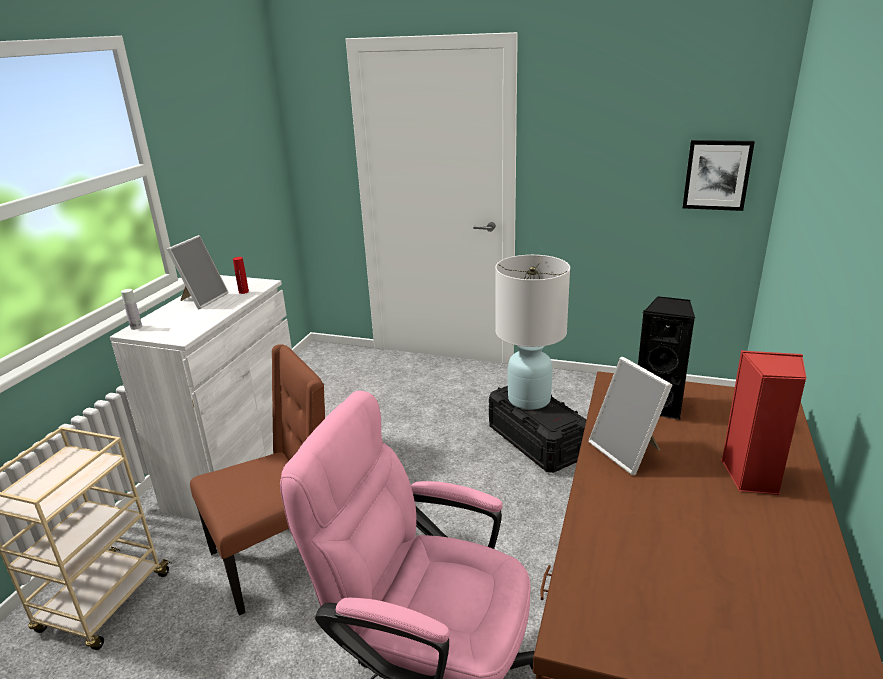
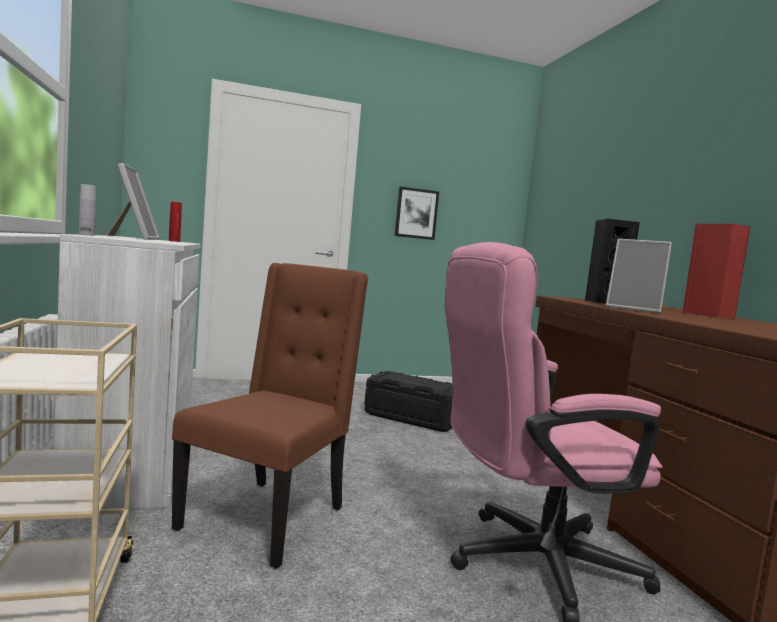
camera: 35 degrees left, 20 degrees down
(529, 399) = (405, 378): white table lamp -> none
(717, 175) = (490, 224): picture -> picture (416, 213)

